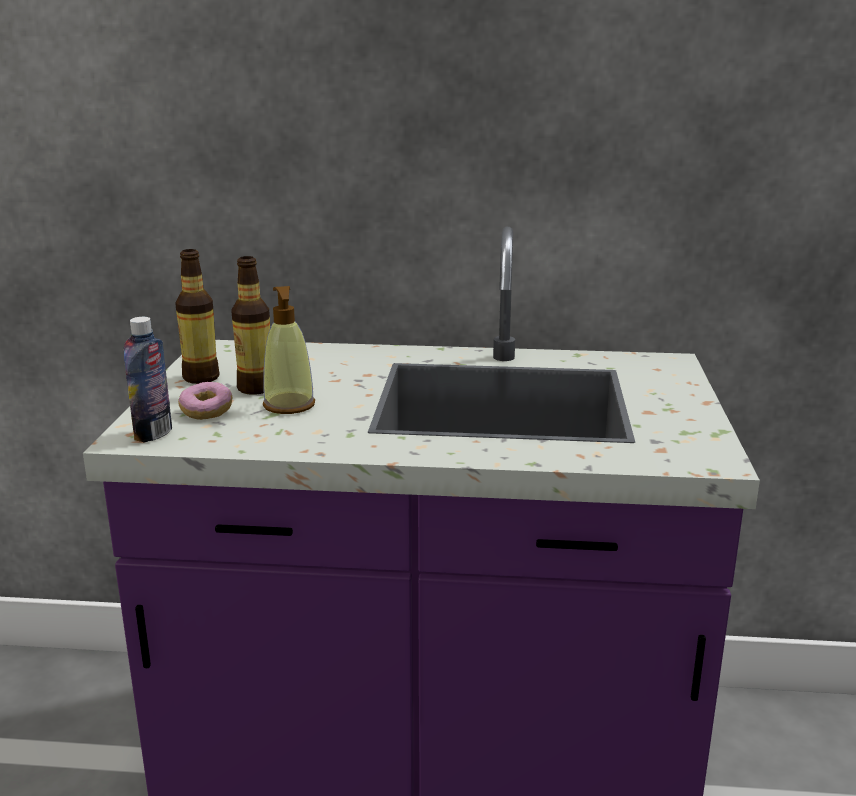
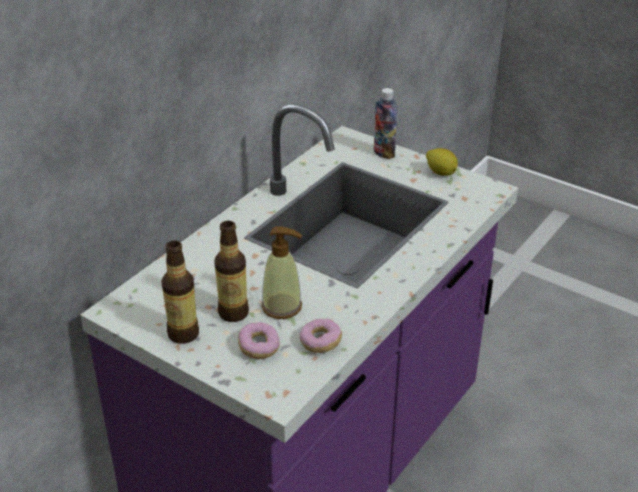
camera: 60 degrees left, 15 degrees up
(153, 433) = (279, 383): bottle -> bottle (384, 153)
(241, 437) = (320, 343): none -> donut
(695, 423) = (441, 173): none -> lemon

